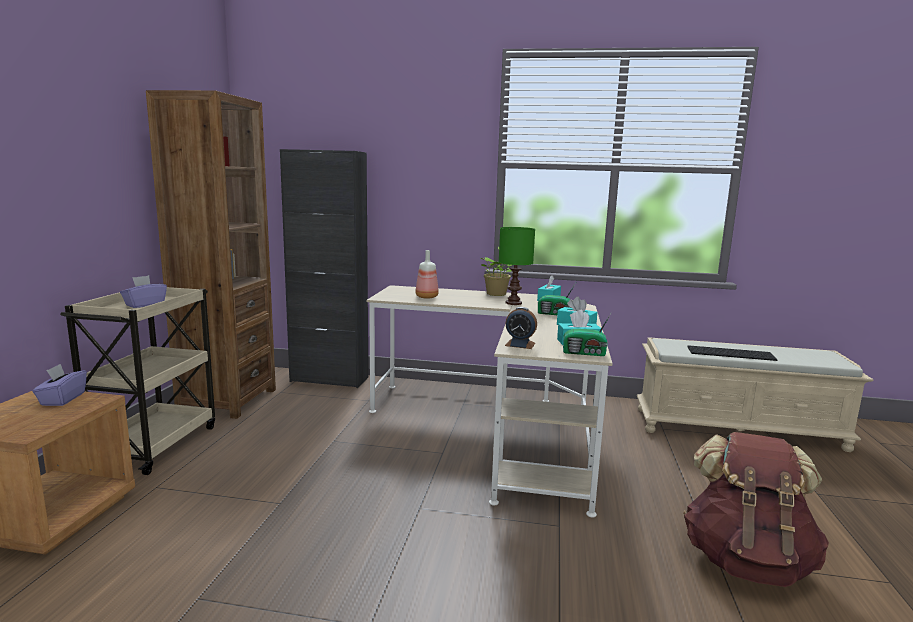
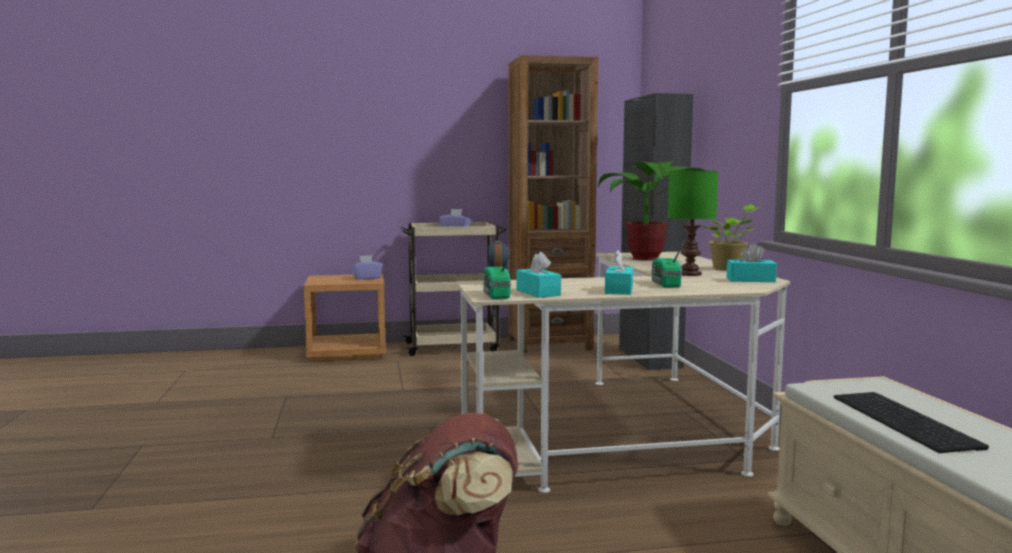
camera: 70 degrees right, 5 degrees down
(427, 297) = (647, 259): bottle -> potted plant

